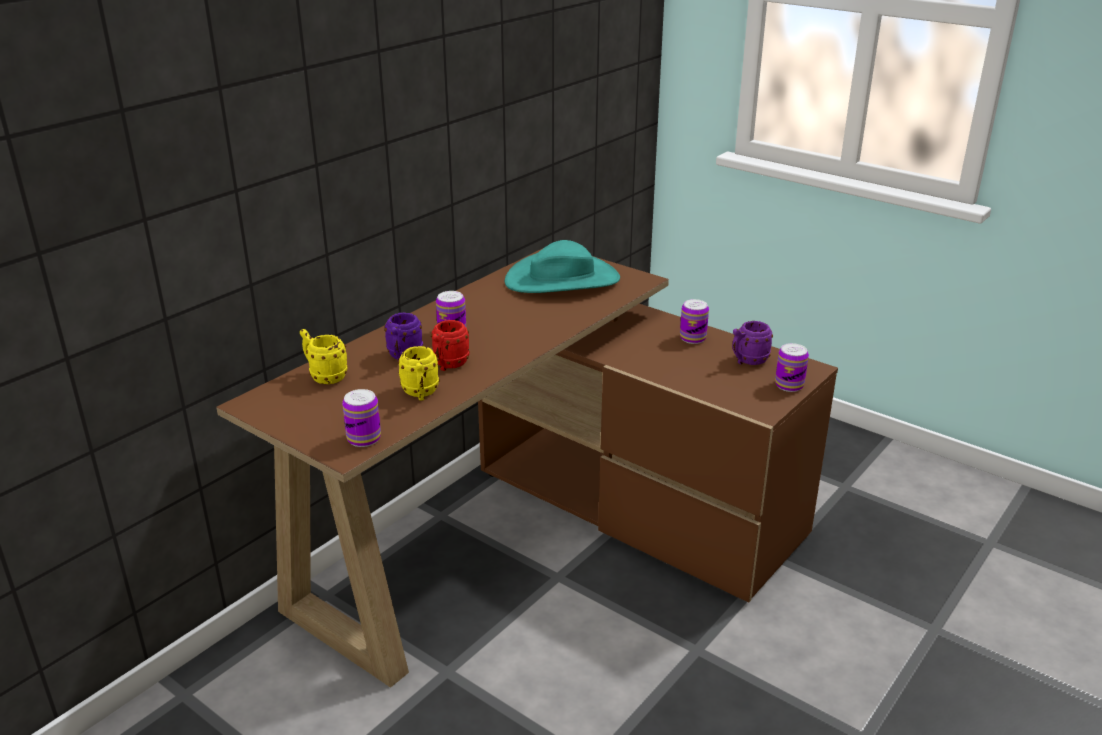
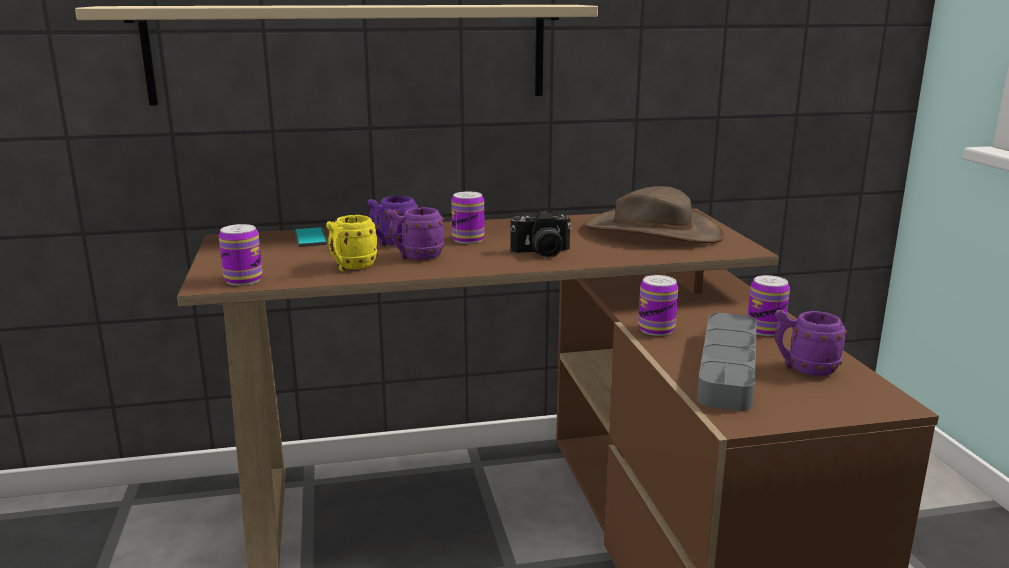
camera: 40 degrees right, 10 degrees down
(312, 191) = (351, 53): none -> beige shelf
(324, 376) = (310, 238): yellow mug -> phone
(448, 365) = (416, 257): red mug -> purple mug
(527, 328) = (542, 253): none -> camera
(562, 280) = (652, 231): turquoise hat -> brown hat
(712, 377) = (727, 368): none -> grey tray
(789, 385) = (824, 408): can -> can (656, 329)

